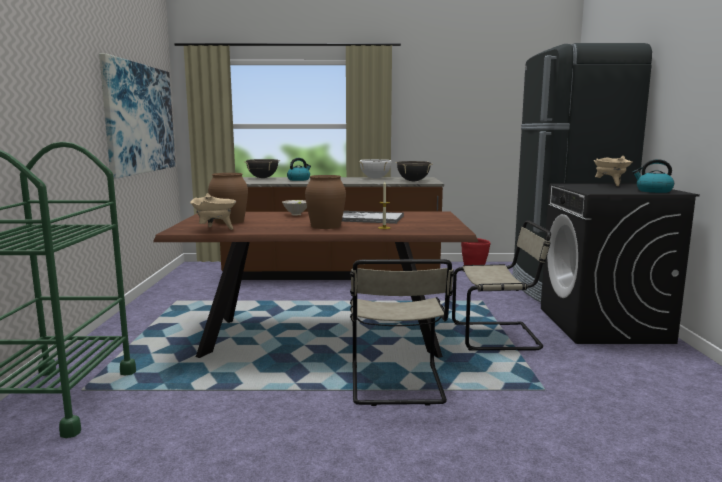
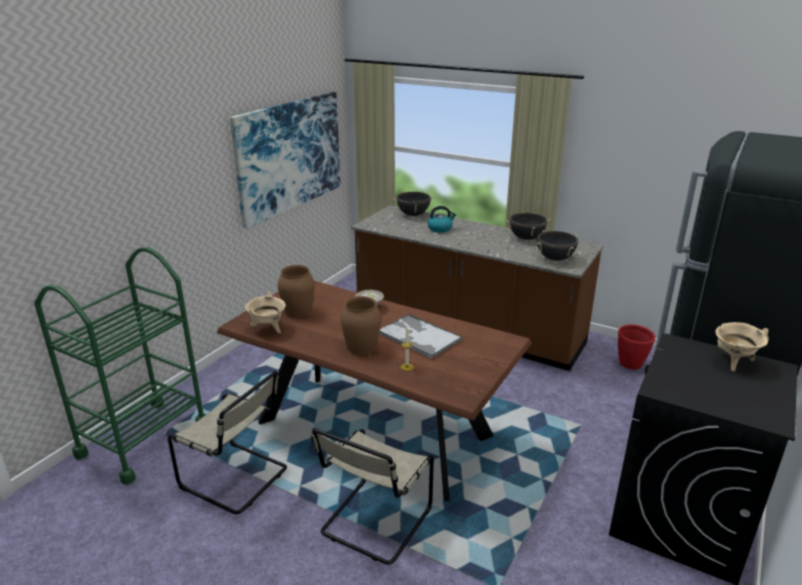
camera: 30 degrees right, 15 degrees up
(375, 178) = (526, 238): white cooking pot -> black cooking pot
(499, 336) = (537, 491): beige chair -> beige chair (237, 479)
(653, 191) = (747, 406): kettle -> none

